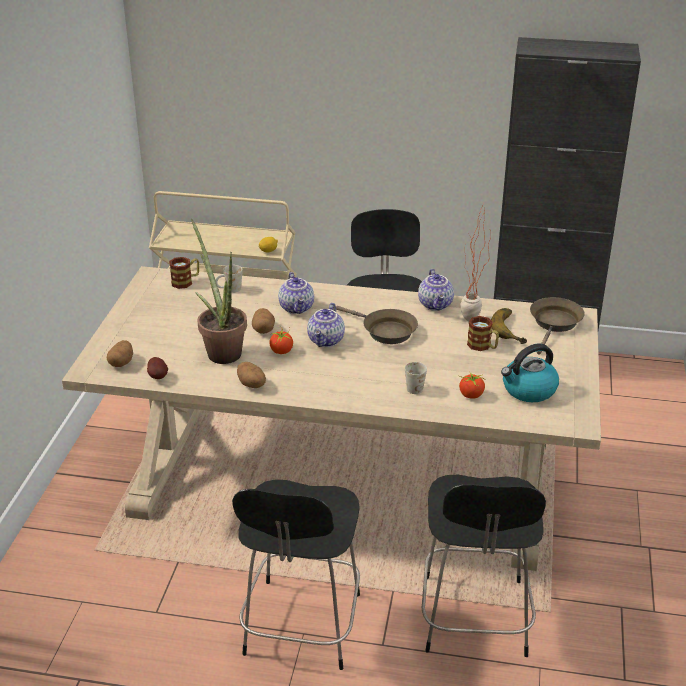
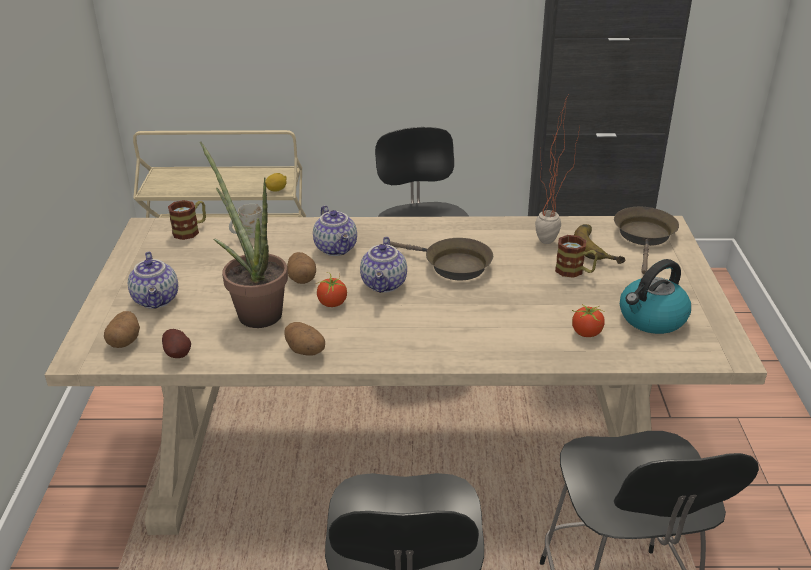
camera: 10 degrees left, 0 degrees up
(412, 386) = (510, 330): white mug -> none
(436, 305) = (500, 229): teapot -> teapot (157, 300)

